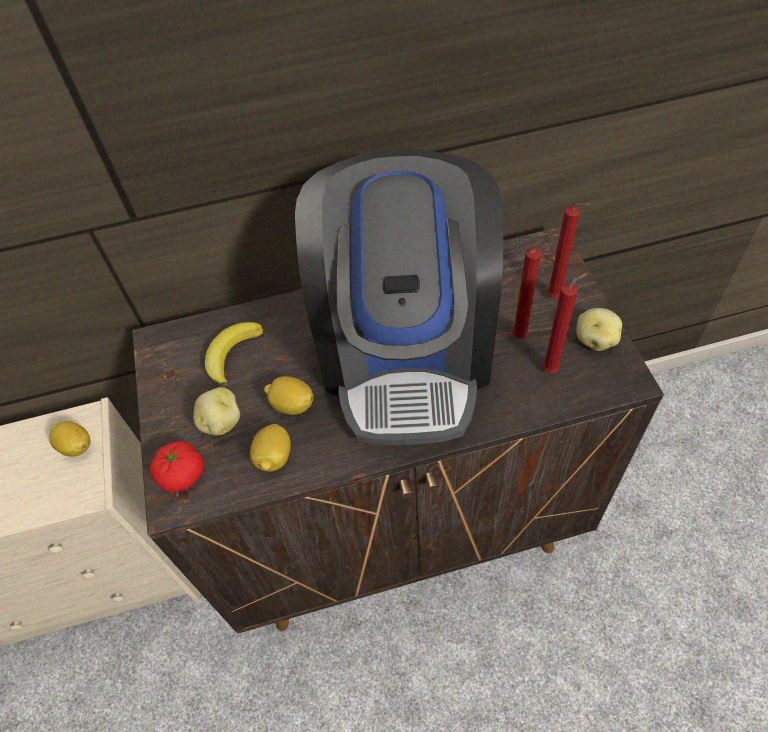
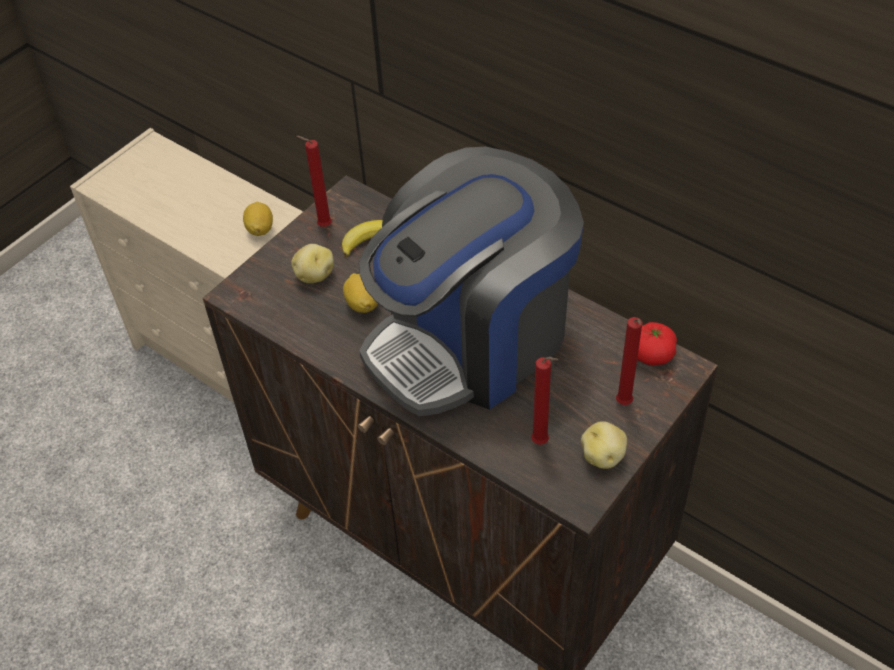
camera: 50 degrees right, 5 degrees down
(182, 474) = (257, 284): tomato -> tomato (652, 354)
(274, 457) = (311, 323): lemon -> none
(518, 338) = (553, 403): red candle -> red candle (322, 226)

